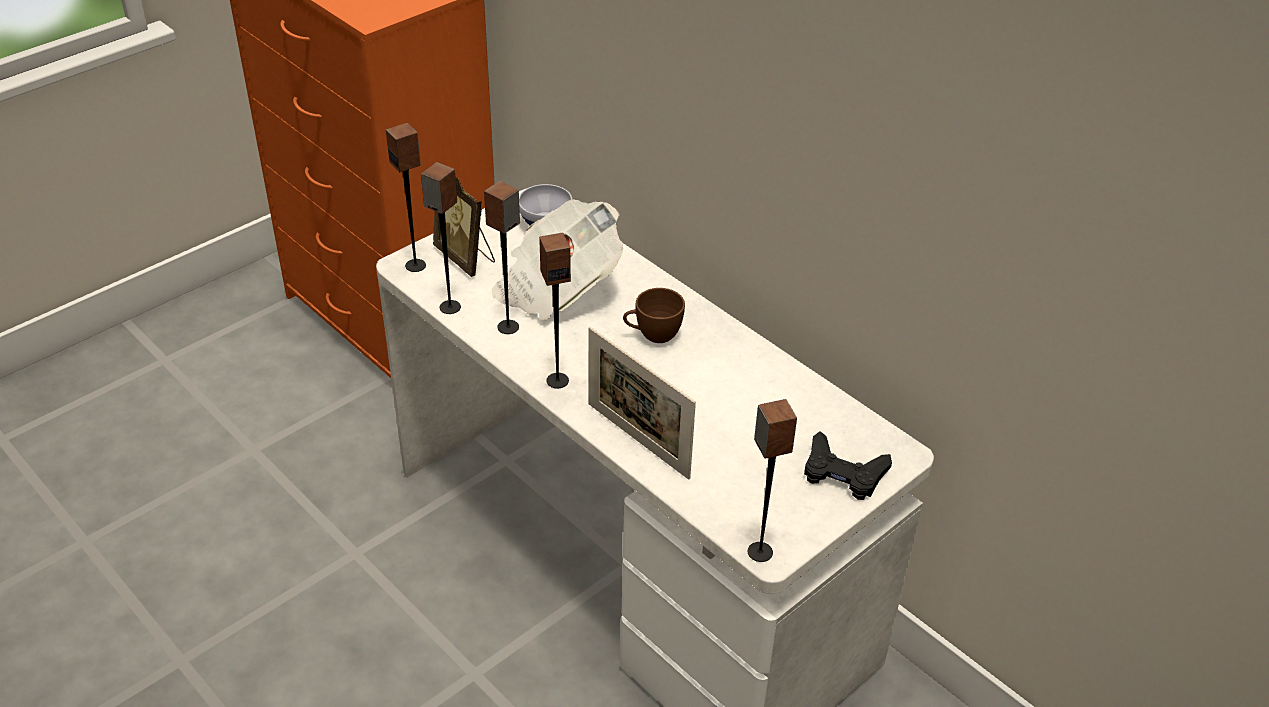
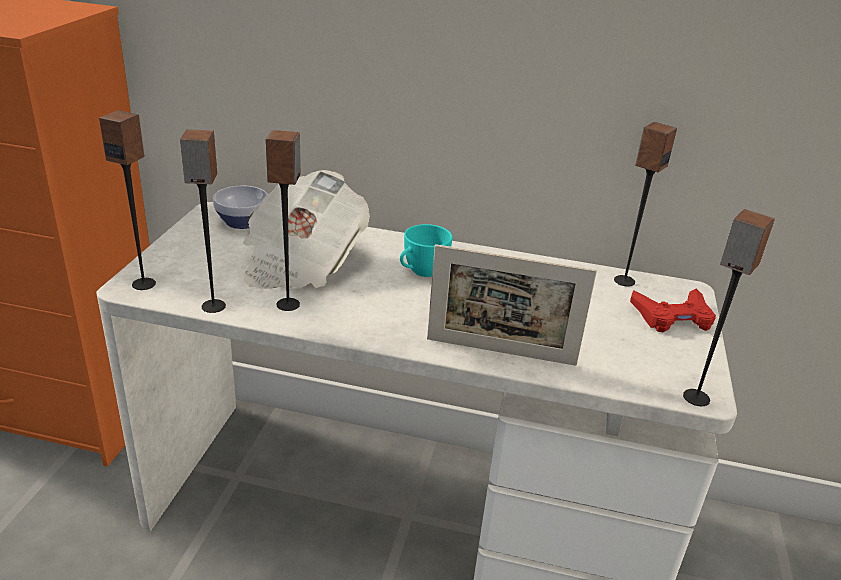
camera: 35 degrees left, 10 degrees down
(466, 257) = (191, 264): picture frame -> none
(557, 380) = (379, 330): speaker -> speaker (624, 281)
(652, 335) = (421, 272): brown cup -> turquoise cup
(843, 473) = (673, 317): black game controller -> red game controller

